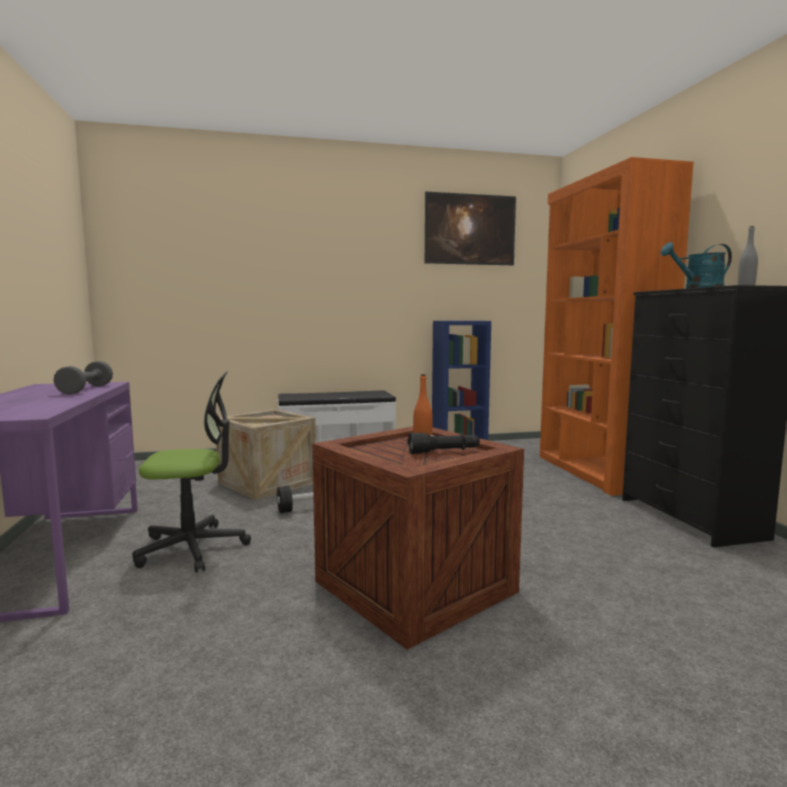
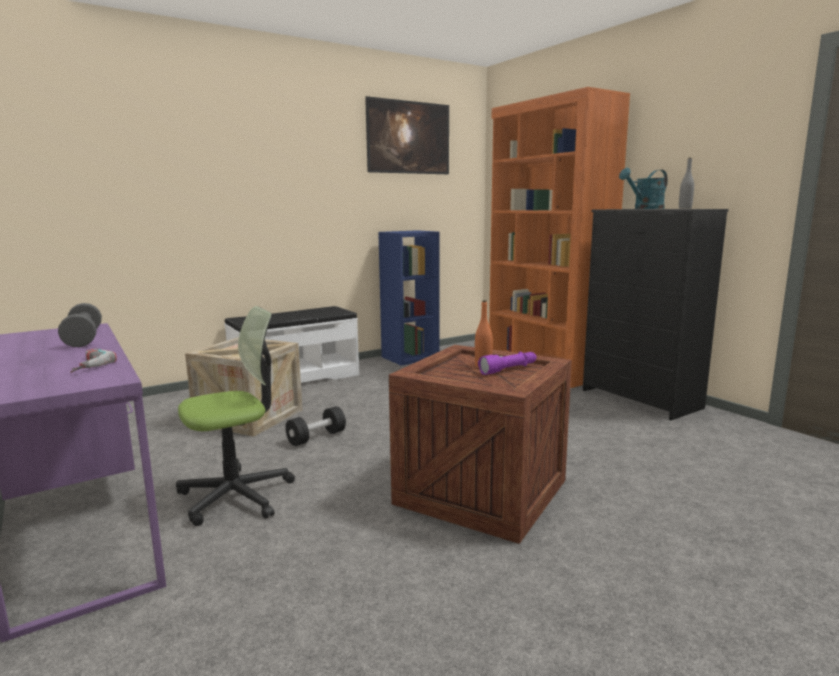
camera: 20 degrees left, 5 degrees up
(37, 406) = (82, 366): none -> power drill
(444, 452) = (509, 370): black flashlight -> purple flashlight

